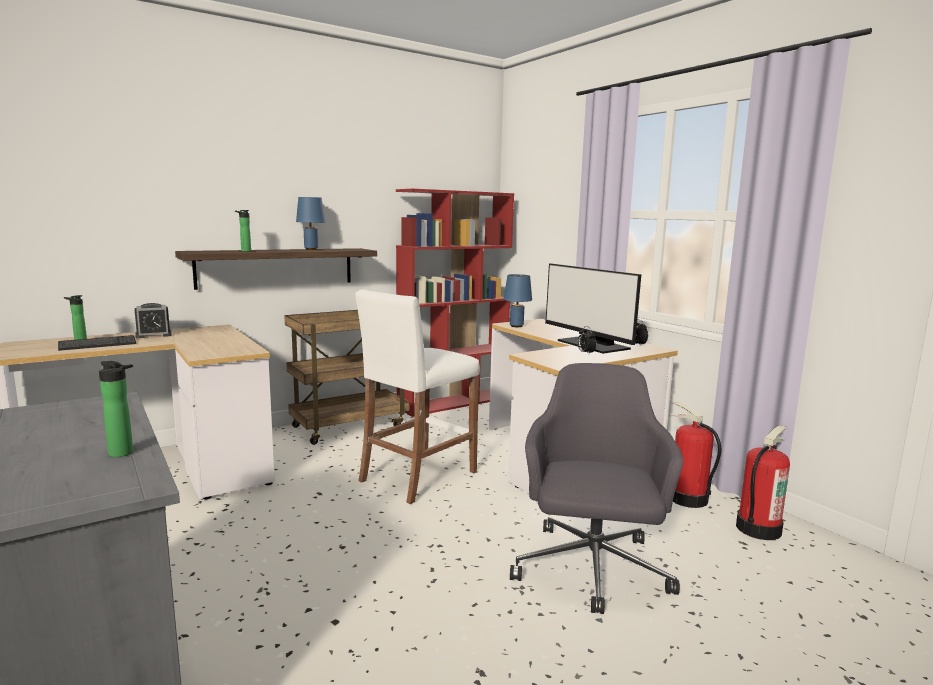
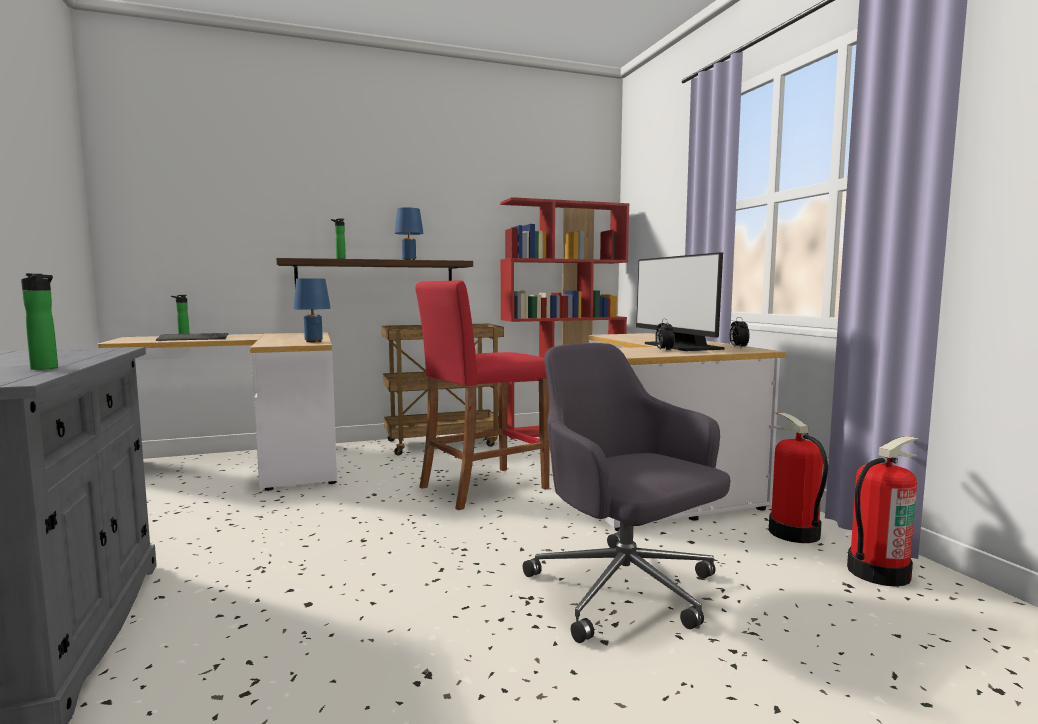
camera: 15 degrees right, 5 degrees down
(153, 335) = (250, 335): alarm clock -> none
(417, 476) = (483, 488): white stool -> red stool
(516, 326) = (613, 336): blue table lamp -> blue table lamp (314, 341)
(591, 570) = (625, 591): grey office chair -> grey office chair turned 60 degrees counterclockwise

